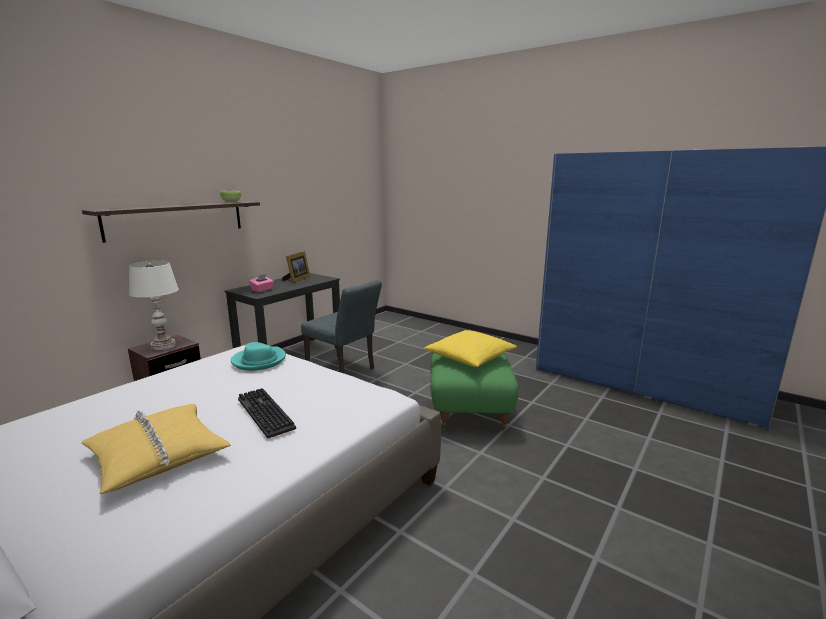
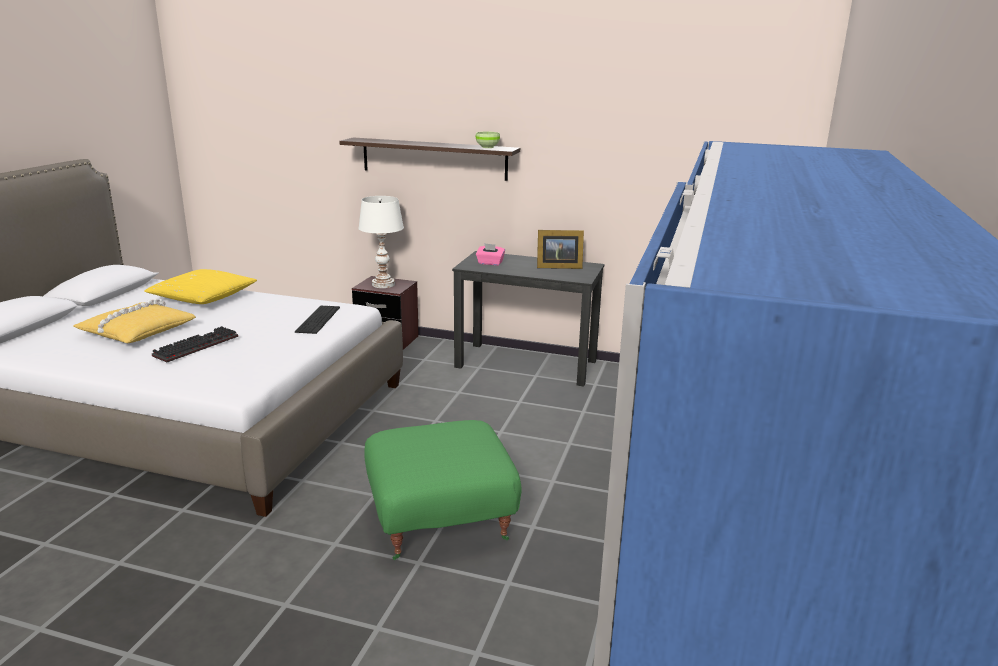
camera: 70 degrees right, 5 degrees up
(259, 360) = (318, 319): turquoise hat -> keyboard
(344, 370) = (510, 405): grey chair -> none
(469, 358) = (447, 442): yellow pillow -> yellow pillow (203, 298)

